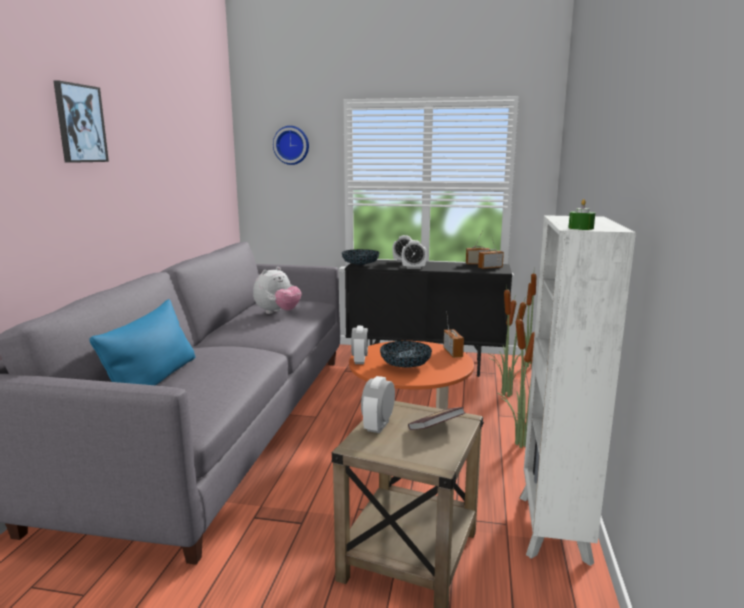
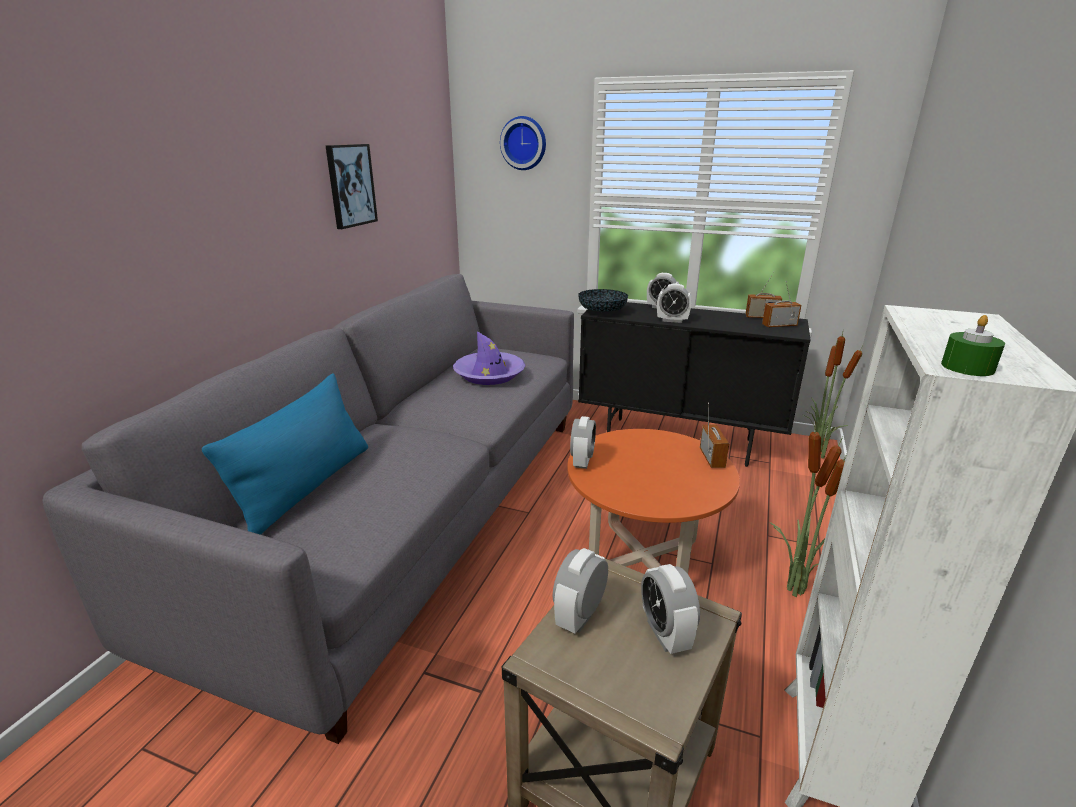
camera: 10 degrees right, 10 degrees up
(80, 123) = (211, 130): picture -> picture (350, 185)
(277, 312) = (489, 374): plush toy -> purple hat
(405, 366) = (642, 478): bowl -> none
(436, 429) = (665, 634): book -> alarm clock
(505, 394) = (781, 499): potted plant -> none

